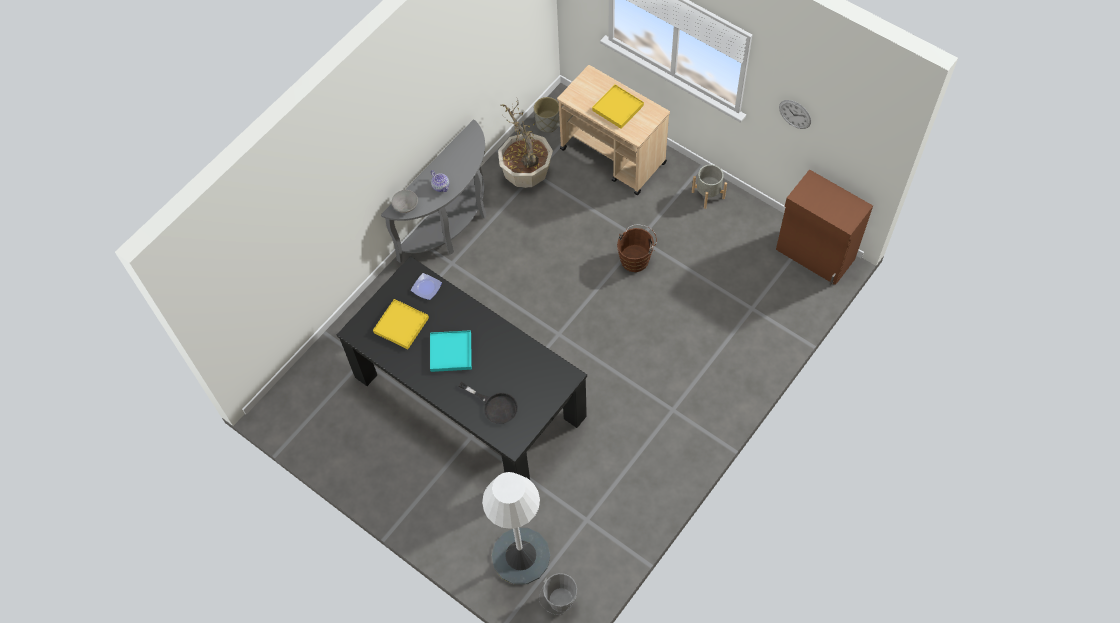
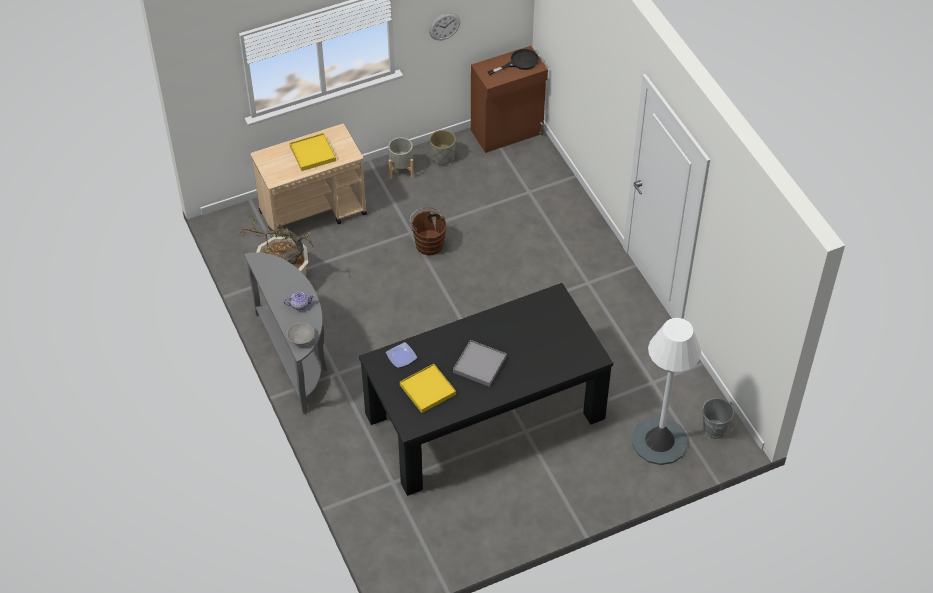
camera: 65 degrees left, 10 degrees down
(451, 352) = (479, 364): turquoise tray -> grey tray
(495, 406) = (552, 354): black frying pan -> black frying pan (519, 62)
(547, 123) = (241, 242): grey planter -> grey planter (443, 157)

